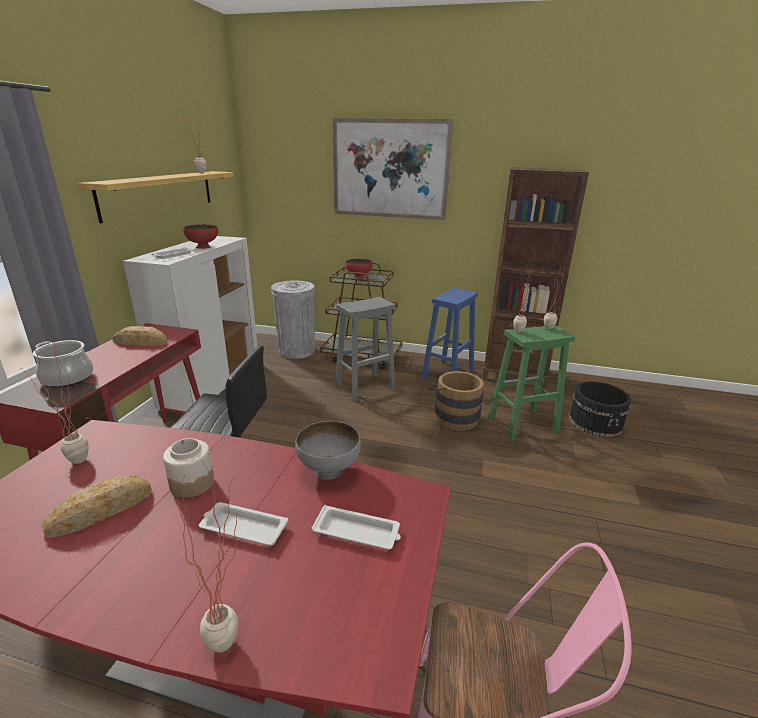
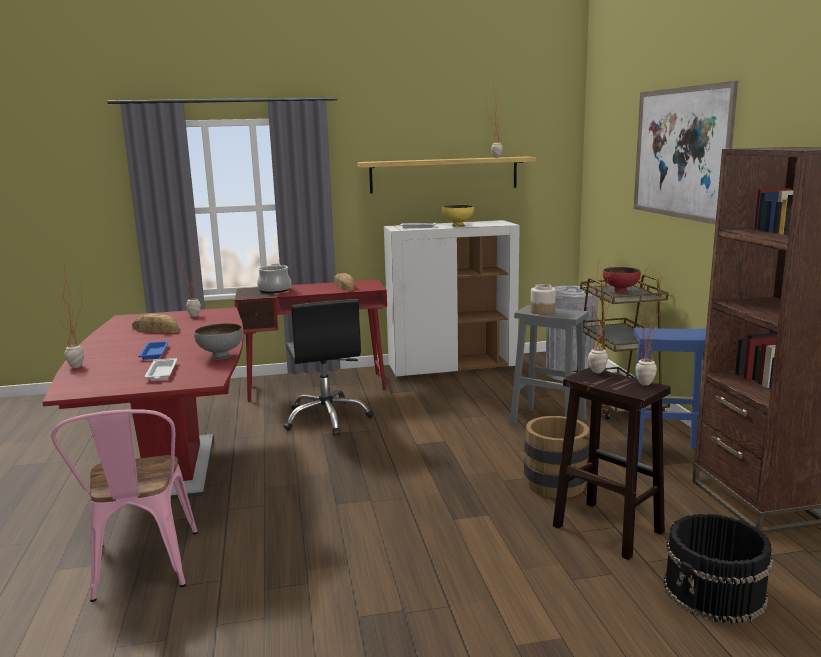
camera: 65 degrees right, 10 degrees down
(192, 483) = (188, 336): jar -> jar (542, 311)
(203, 247) = (458, 225): red bowl -> yellow bowl
(242, 528) = (154, 353): white tray -> blue tray
(521, 425) = (606, 528): green stool -> brown stool

